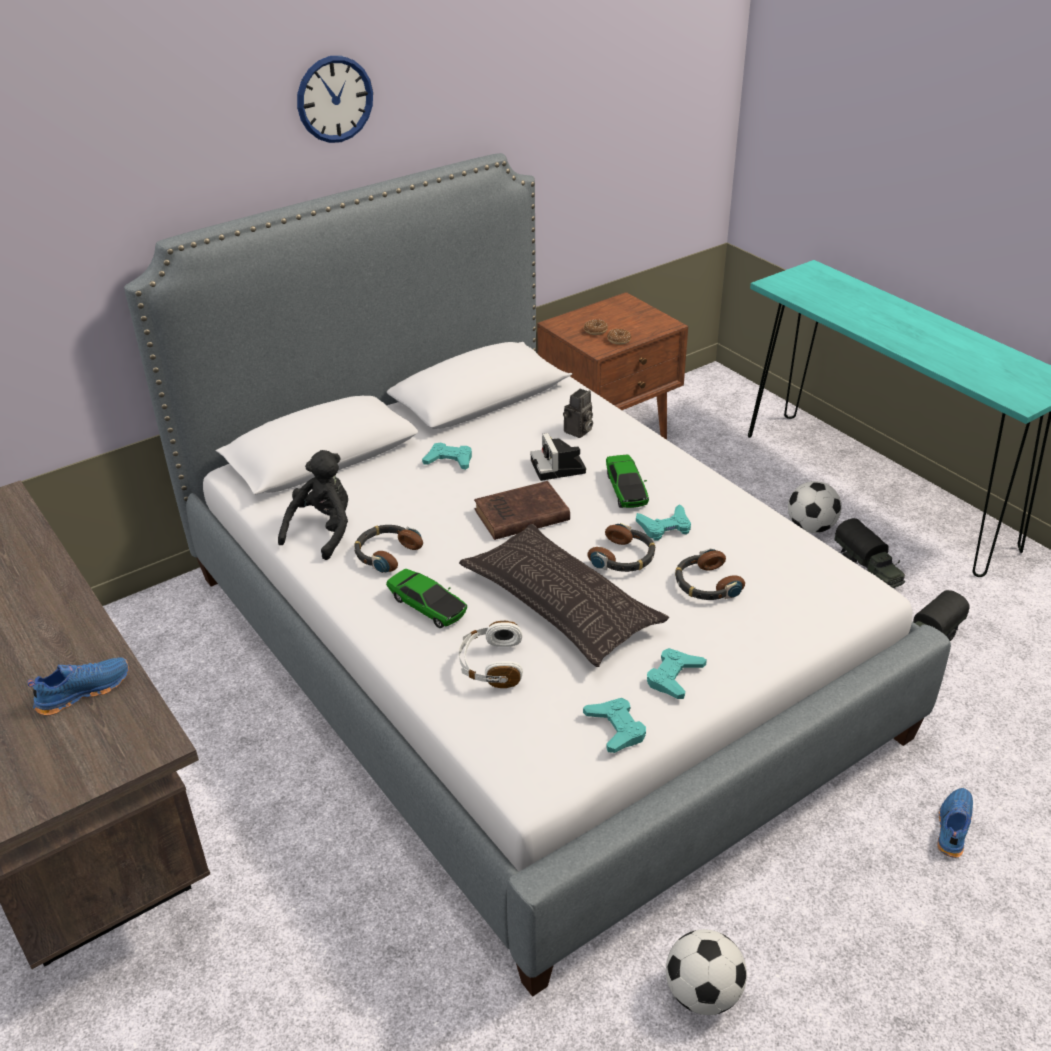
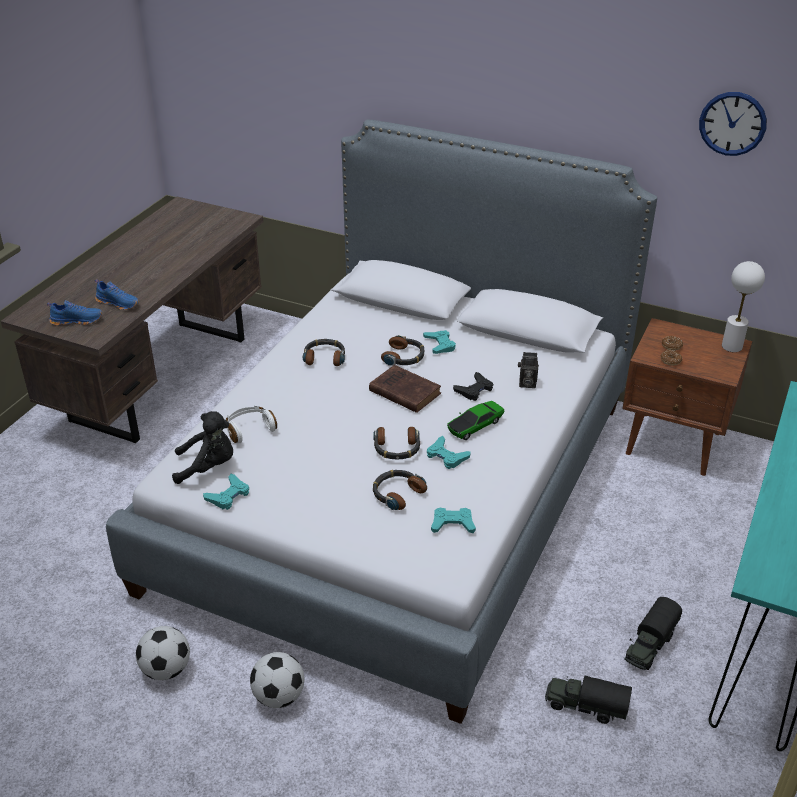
camera: 60 degrees right, 0 degrees up
(323, 531) = (327, 328): black plush toy -> black plush toy (208, 467)
(335, 99) = (513, 78): wall clock -> wall clock (732, 123)
(427, 606) = (287, 389): toy car -> none
(448, 493) = (404, 357): none -> headphones
(559, 468) = (474, 390): camera -> black game controller
(561, 604) = (327, 438): pillow -> none
(625, 304) = (732, 346): none -> white table lamp
(674, 677) = (290, 506): turquoise game controller -> turquoise game controller (452, 524)
(811, 527) = (673, 594): football -> football (279, 696)
(952, 827) = (382, 769): blue shoe -> blue shoe (77, 320)

